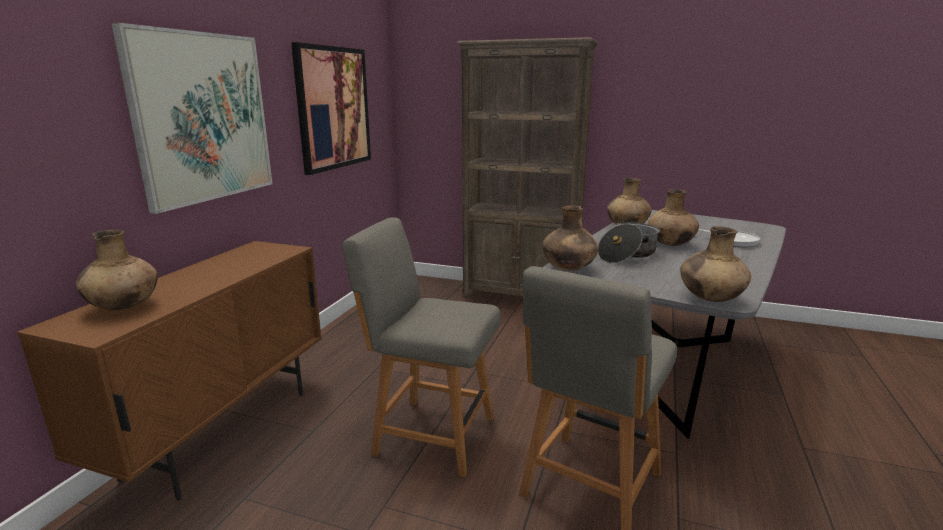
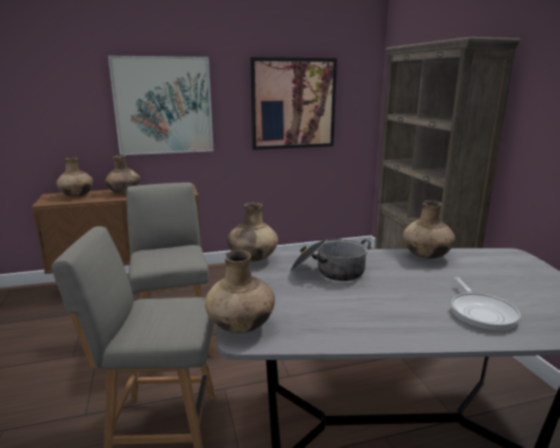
camera: 55 degrees right, 0 degrees up
(670, 244) = (400, 284): brown vase -> brown vase (124, 193)

